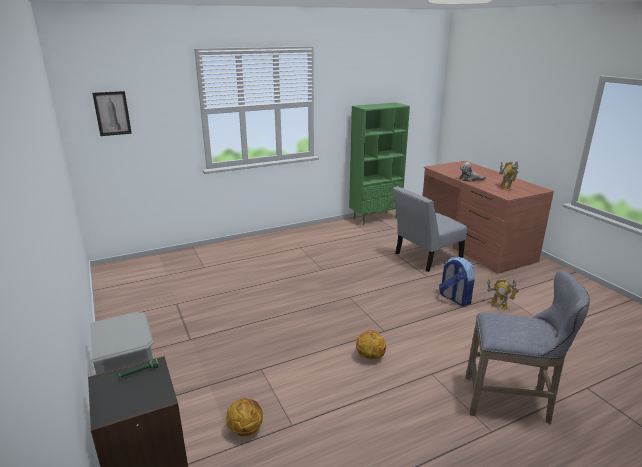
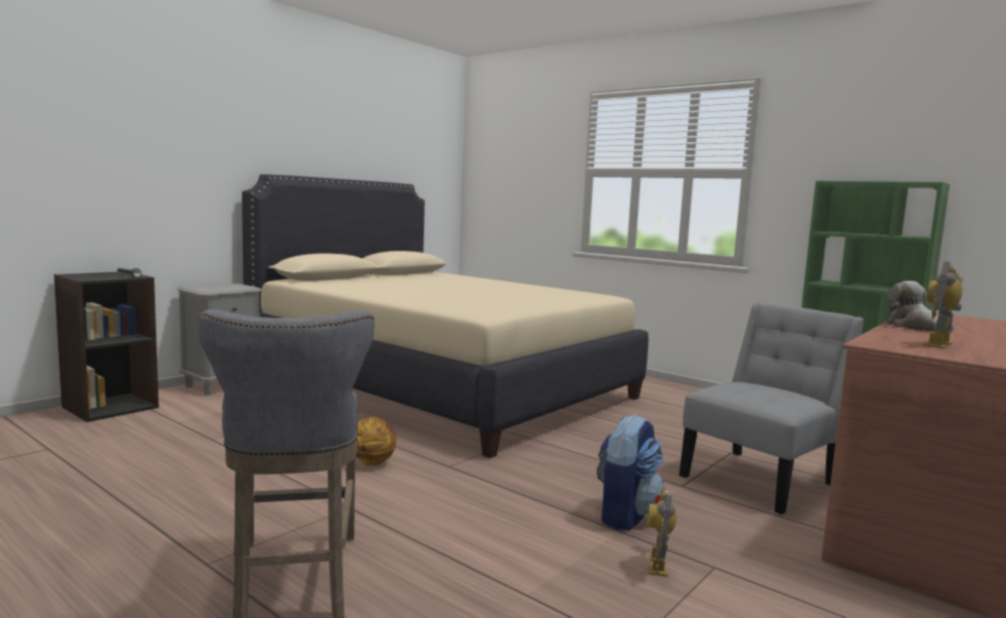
camera: 65 degrees right, 15 degrees down
(112, 113) = (502, 167): picture -> none
(232, 303) = (440, 386): none -> beige bed
(245, 429) = (203, 422): basketball -> none
(425, 257) = (762, 479): grey chair -> grey chair turned 105 degrees clockwise

